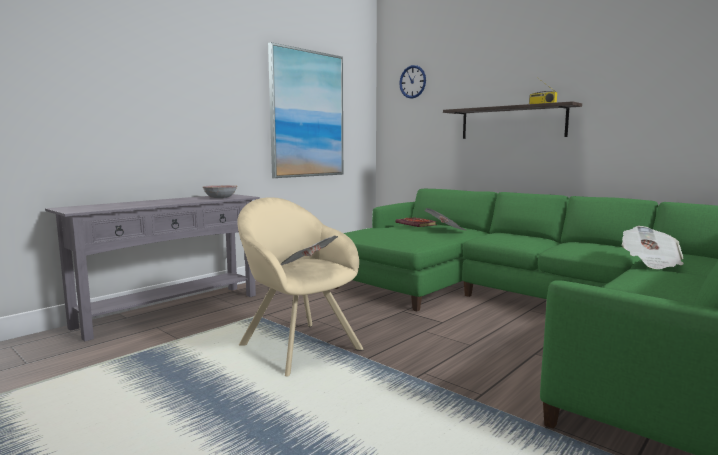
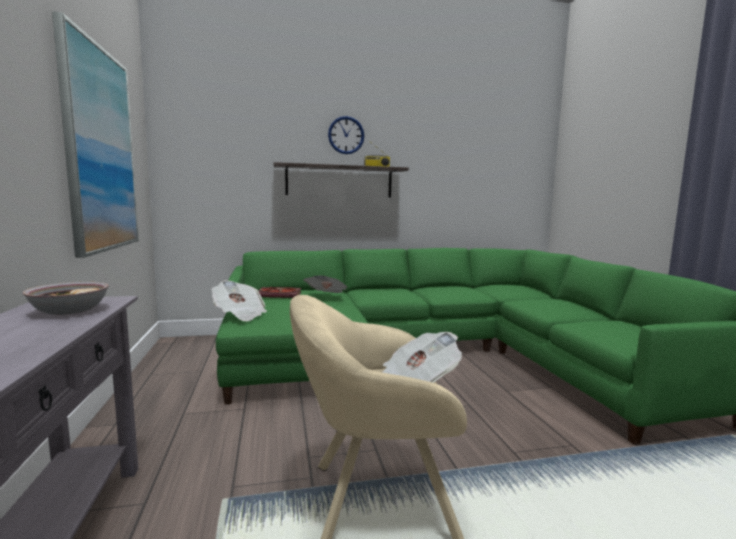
camera: 55 degrees left, 0 degrees up
(412, 82) = (210, 122): wall clock -> wall clock (346, 135)
(650, 262) = (511, 295): newspaper -> newspaper (239, 314)

